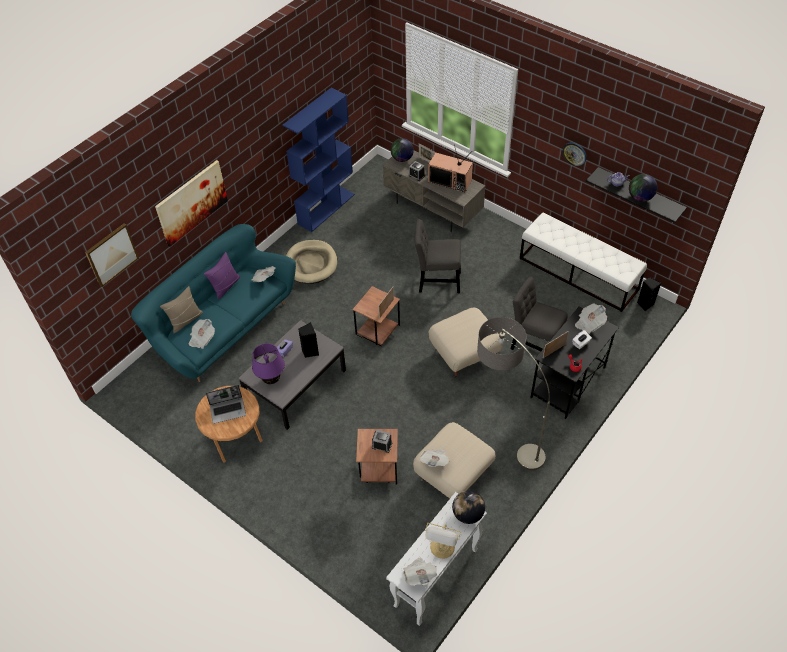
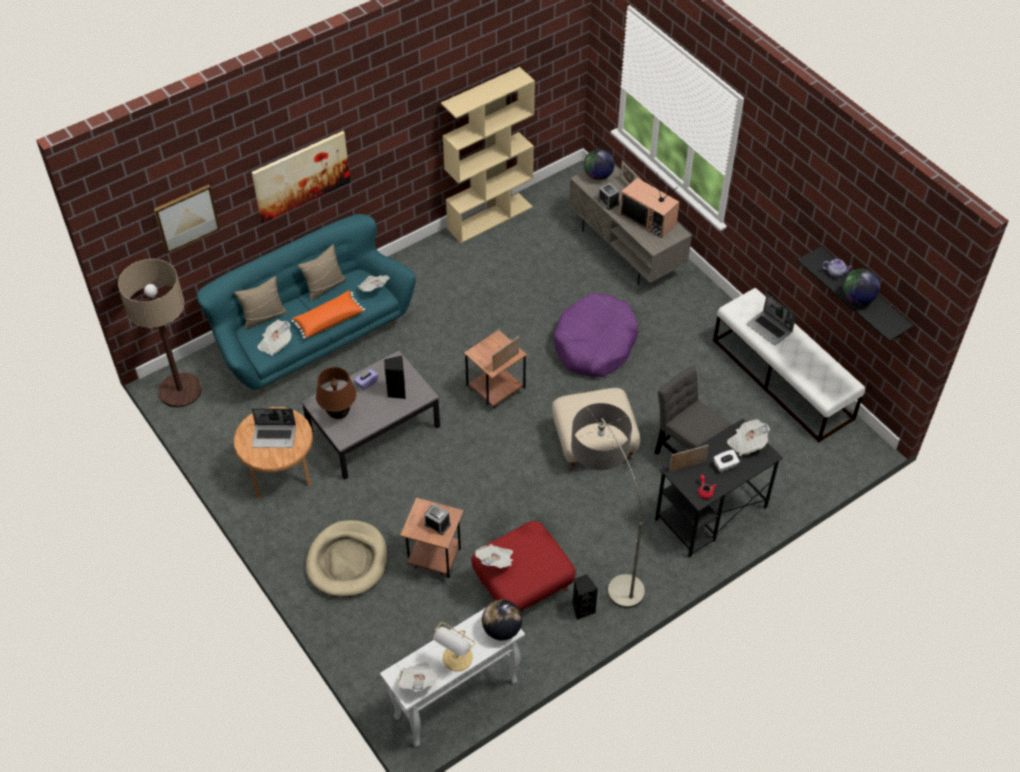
camera: 15 degrees right, 0 degrees up
(132, 394) = (180, 390): none -> floor lamp
(225, 286) = (325, 287): purple pillow -> beige pillow
(237, 310) = (328, 320): none -> orange pillow
(271, 380) = (339, 414): purple table lamp -> brown table lamp
(311, 264) = (445, 283): beige dog bed -> beige dog bed (347, 561)
(326, 209) = (490, 217): blue bookcase -> beige bookcase
(437, 281) = (595, 344): grey chair -> purple dog bed
(454, 474) = (524, 586): beige ottoman -> red ottoman
(565, 238) = (769, 328): none -> laptop
(575, 153) = (797, 222): wall clock -> none
(645, 304) = (854, 440): black speaker -> black speaker (582, 609)

